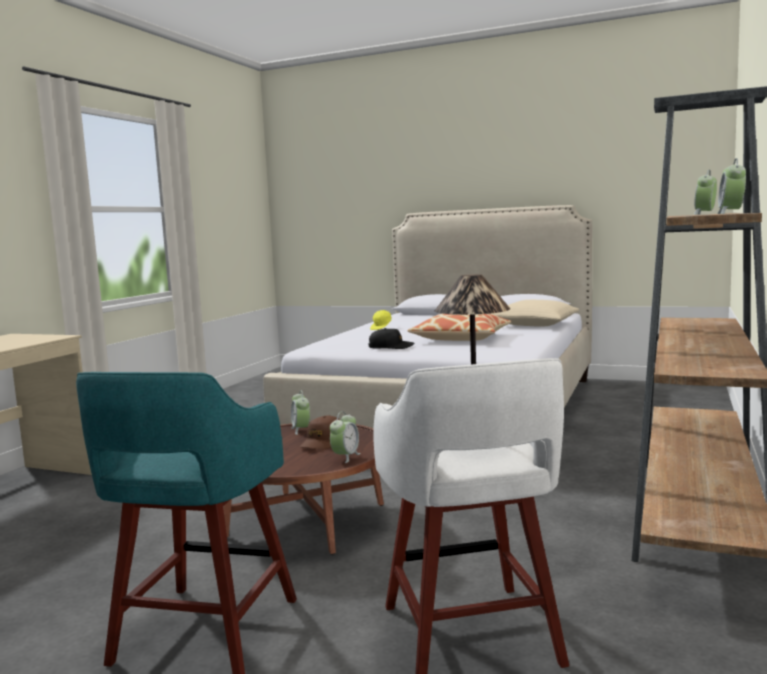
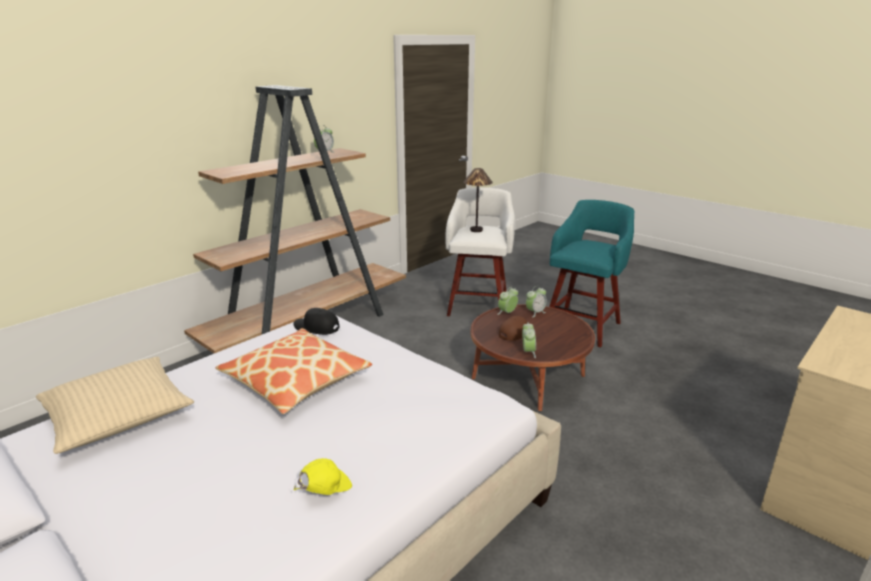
camera: 160 degrees left, 15 degrees up
(391, 347) = (402, 372): black cap -> black cap (316, 327)
(705, 214) = (251, 167): alarm clock -> alarm clock (535, 313)

